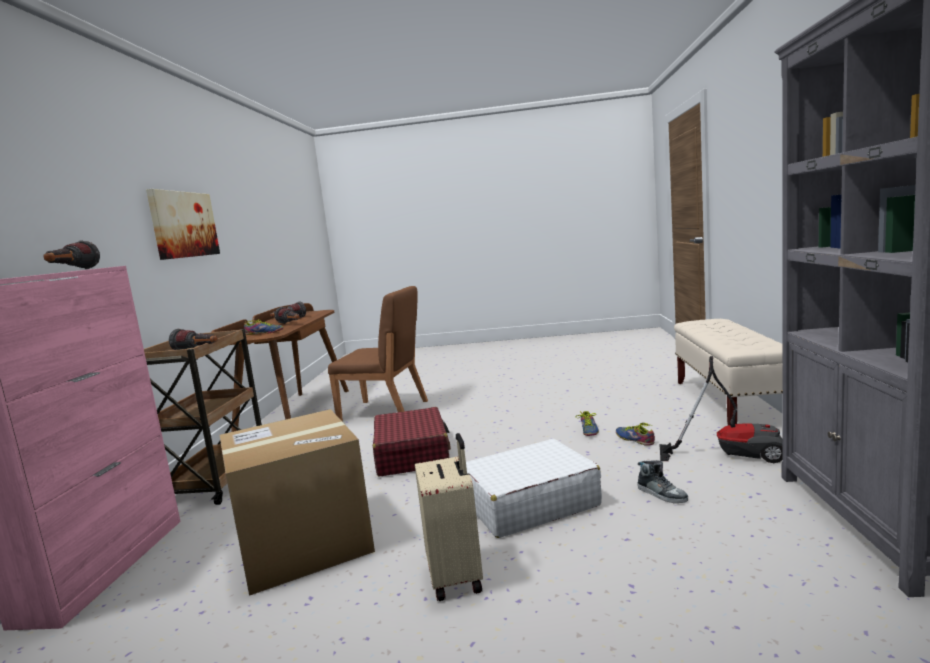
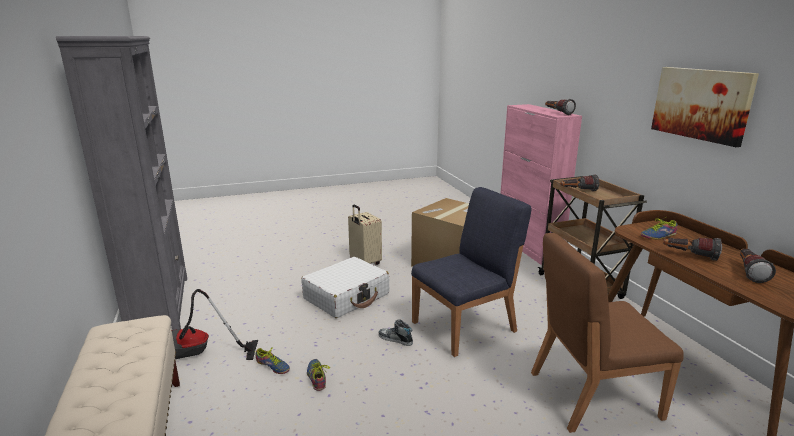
camera: 155 degrees right, 10 degrees up
(412, 454) = (465, 326): red suitcase -> blue chair
(662, 494) = (266, 311): shoe -> shoe (395, 339)

